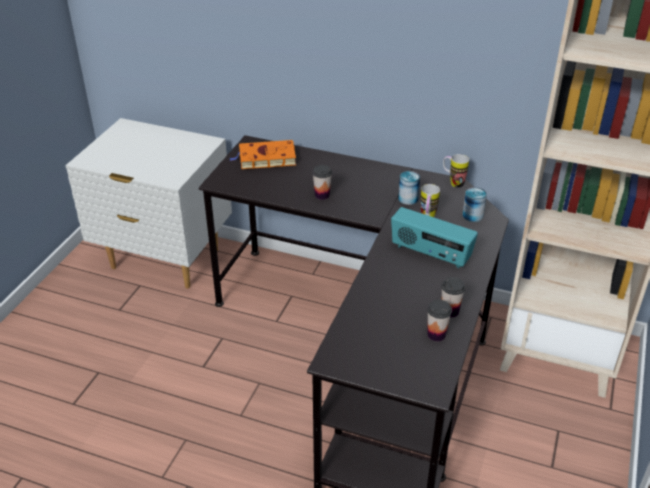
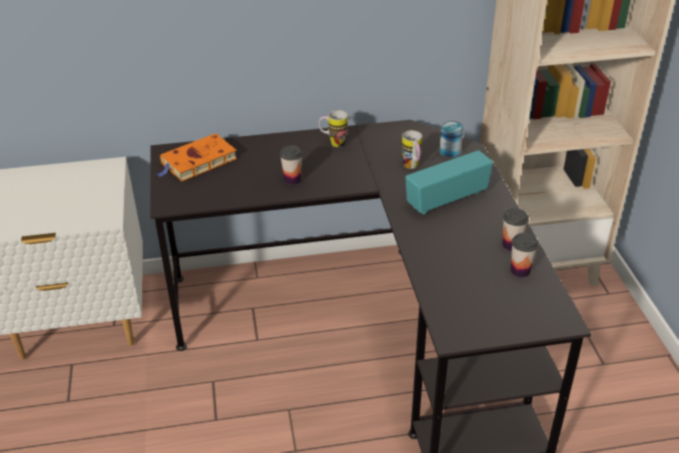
camera: 30 degrees left, 0 degrees up
(408, 199) = (378, 155): can -> none
(430, 254) = (446, 199): radio -> radio turned 150 degrees clockwise
(453, 183) = (404, 127): mug -> mug (333, 143)

